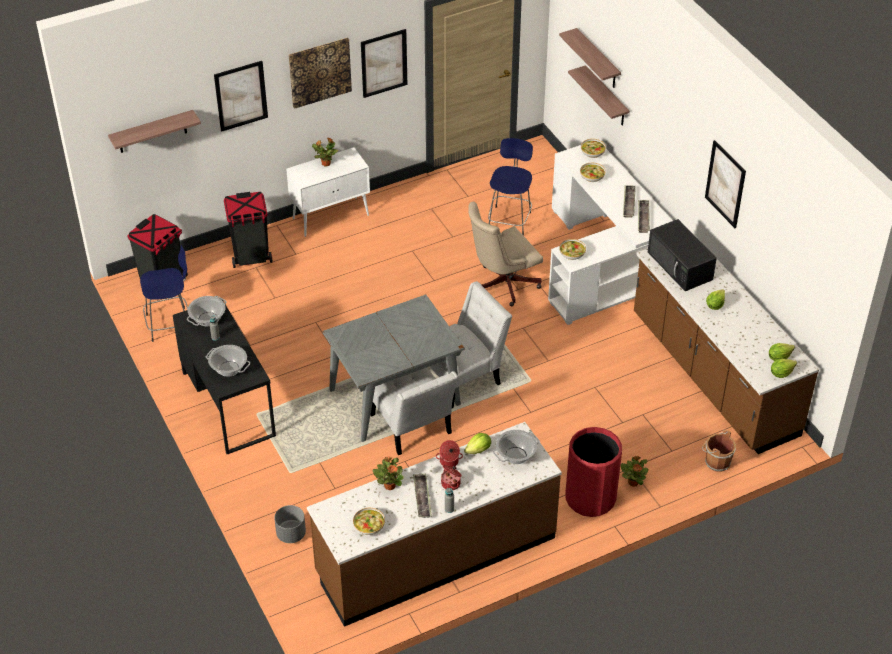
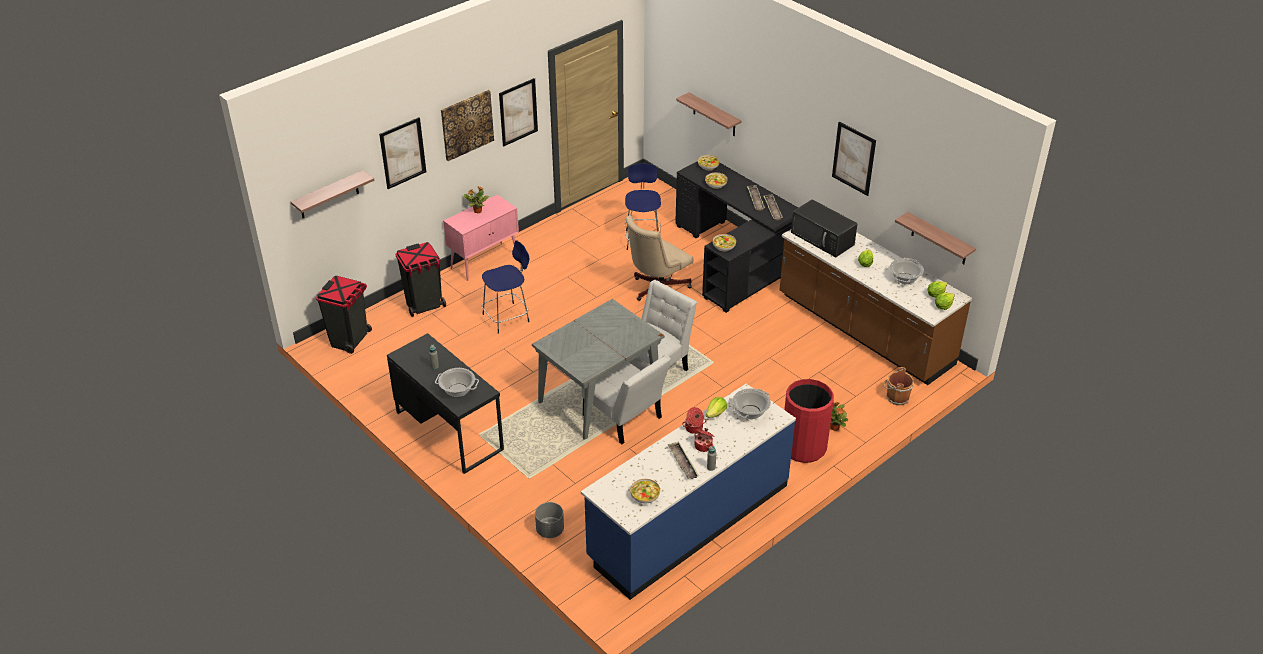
camera: 15 degrees left, 5 degrees down
(170, 324) = (370, 373): blue stool -> blue stool (507, 317)
(208, 319) = (421, 352): cooking pot -> cooking pot (905, 279)
(331, 216) = (485, 261): white cabinet -> pink cabinet
(389, 485) = (649, 458): potted plant -> none
(435, 555) = (688, 521): brown counter -> blue counter
(597, 59) = (702, 83): shelf -> shelf (939, 239)
(604, 262) = (737, 259): white desk -> black desk

